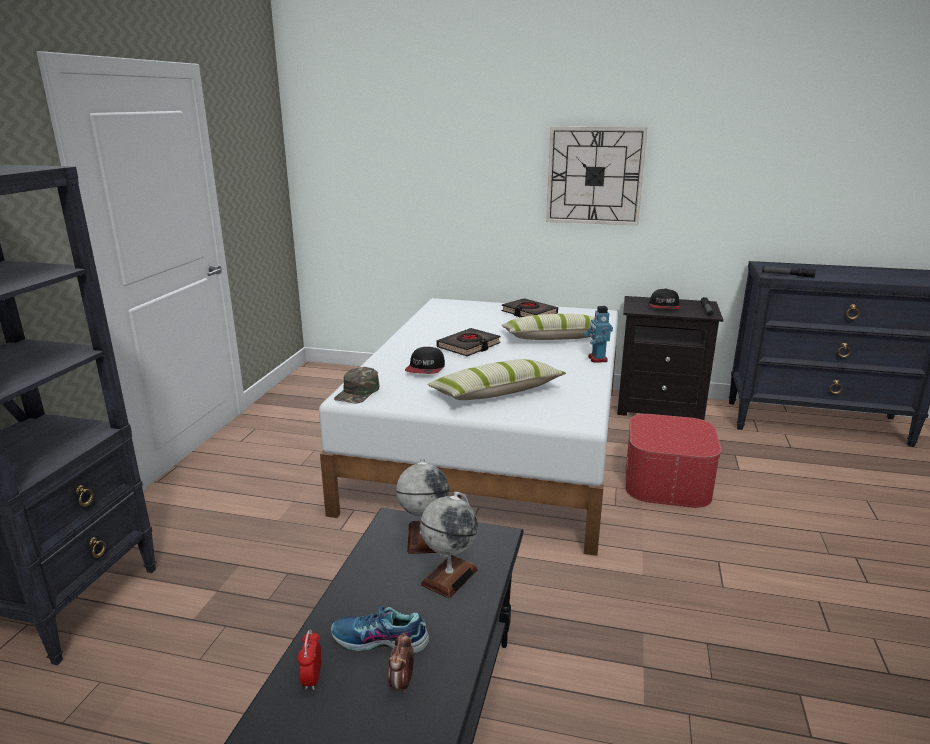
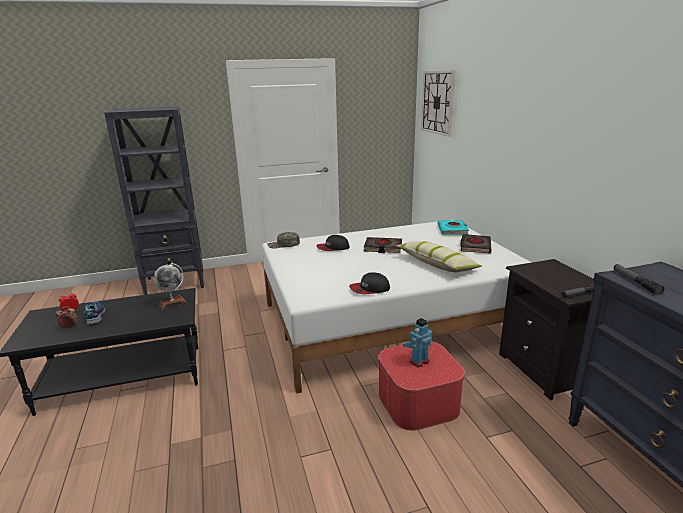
camera: 60 degrees right, 0 degrees up
(449, 577) = (143, 317): globe -> none
(466, 307) = (452, 230): none -> turquoise book
(496, 393) = (320, 271): pillow -> none
(595, 176) = (549, 144): wall clock -> wall clock (437, 102)
(597, 359) = (418, 284): toy robot -> toy robot (418, 361)
(664, 307) = (553, 276): cap -> cap (369, 289)

